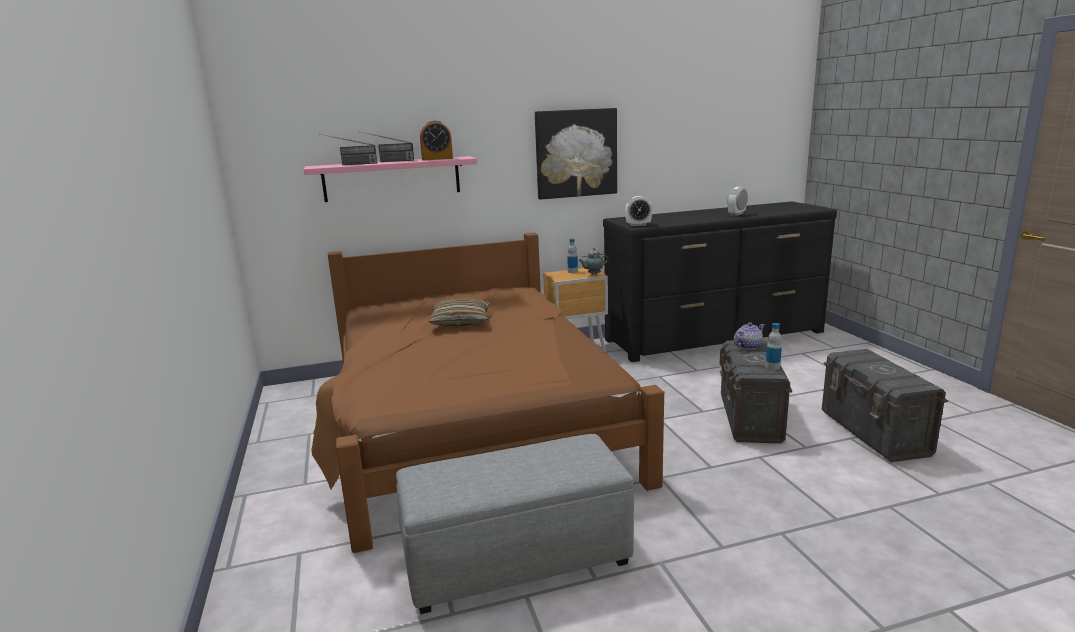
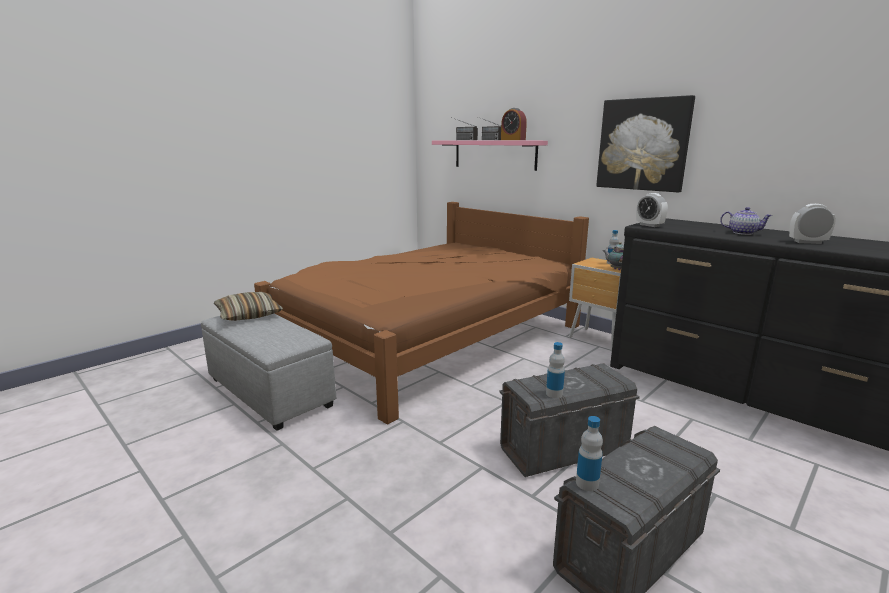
camera: 60 degrees right, 0 degrees up
(461, 322) = (451, 263): pillow -> pillow (248, 315)
(748, 346) = (600, 375): teapot -> teapot (742, 233)
(899, 387) = (587, 483): none -> bottle

